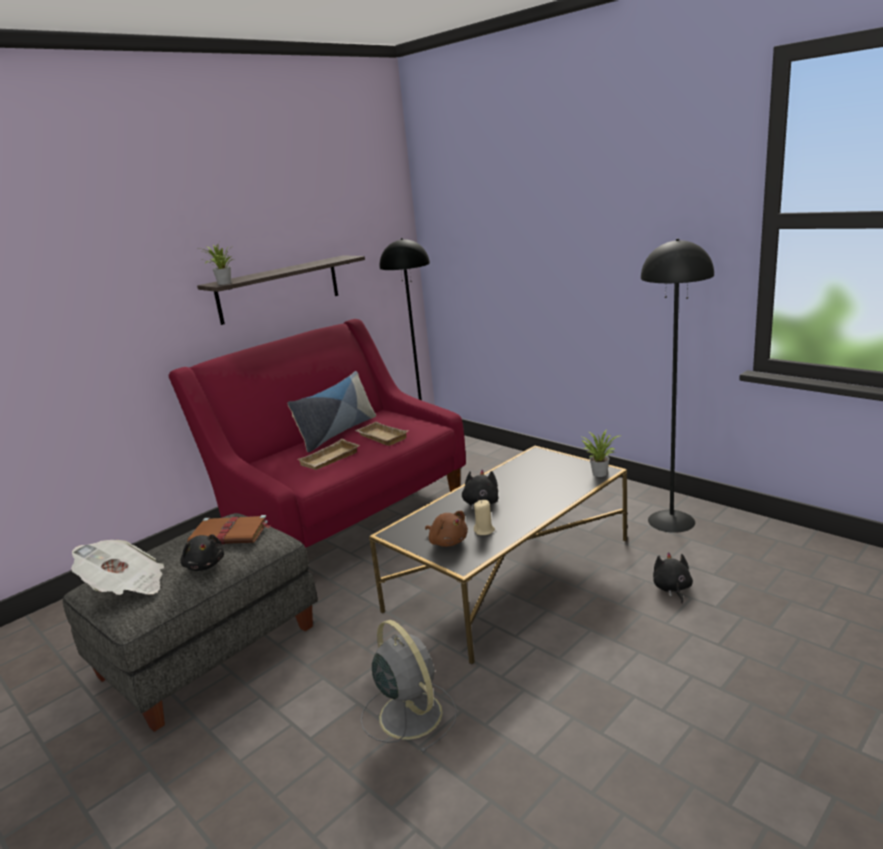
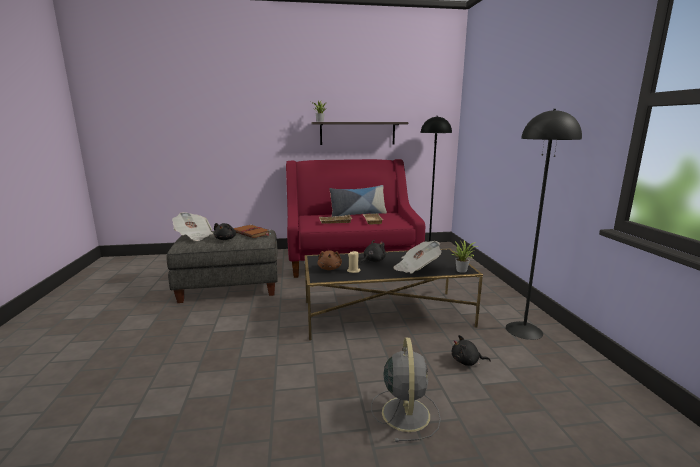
camera: 35 degrees right, 5 degrees down
(409, 713) = (256, 343): grey fan -> grey fan (405, 412)
(549, 492) = (416, 268): none -> newspaper
(672, 589) = (467, 362): black plush toy -> black plush toy turned 120 degrees counterclockwise

